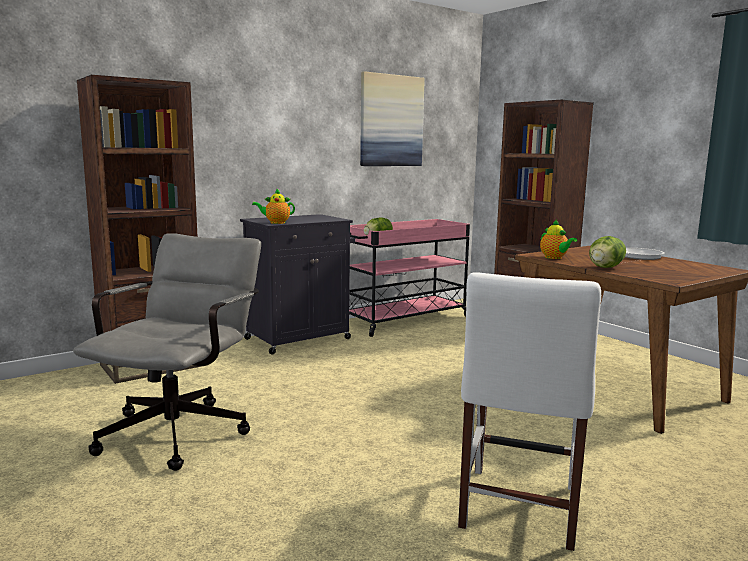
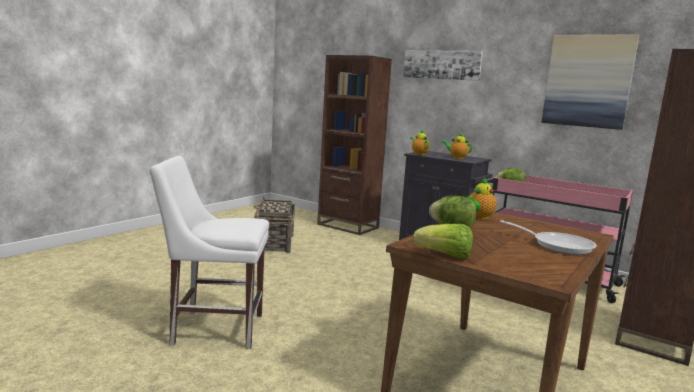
camera: 70 degrees right, 0 degrees up
(182, 428) = (274, 243): grey office chair -> basket
(243, 99) = (441, 65): none -> picture
(310, 218) = (456, 157): none -> teapot
(697, 279) = (445, 256): none -> lettuce

